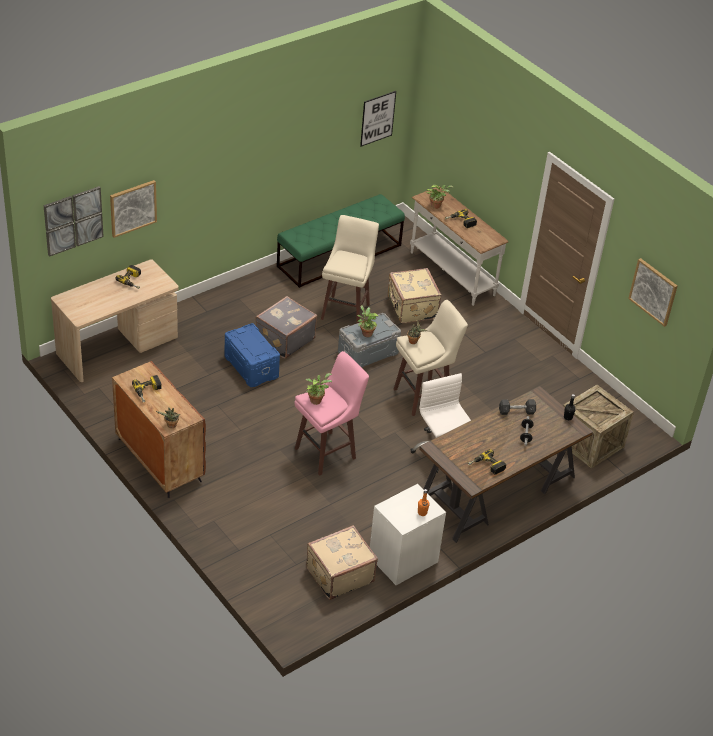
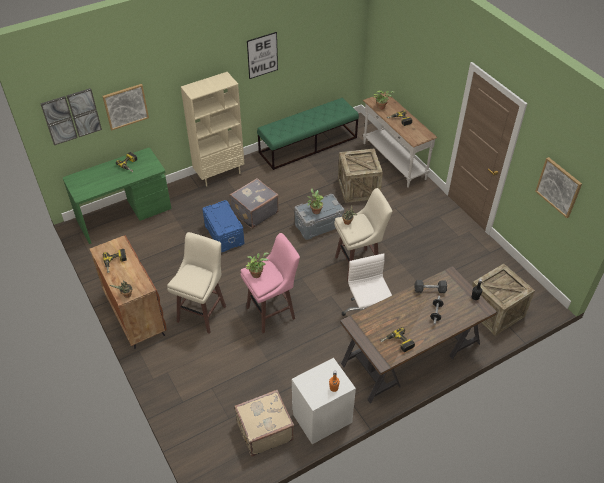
camera: 10 degrees right, 5 degrees up
(118, 347) = (124, 215): beige desk -> green desk
(230, 294) = (219, 174): none -> beige bookcase
(346, 311) = (306, 189): beige stool -> beige stool (203, 313)
(377, 118) = (337, 36): picture -> picture (262, 55)
(411, 308) = (358, 188): beige suitcase -> crate

